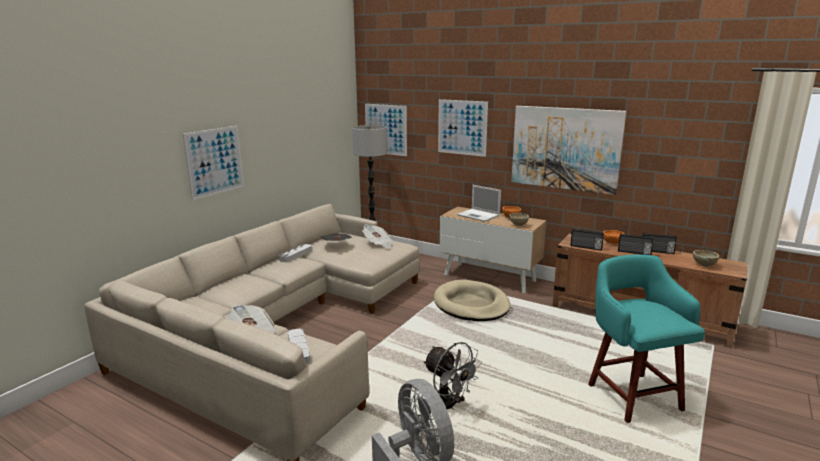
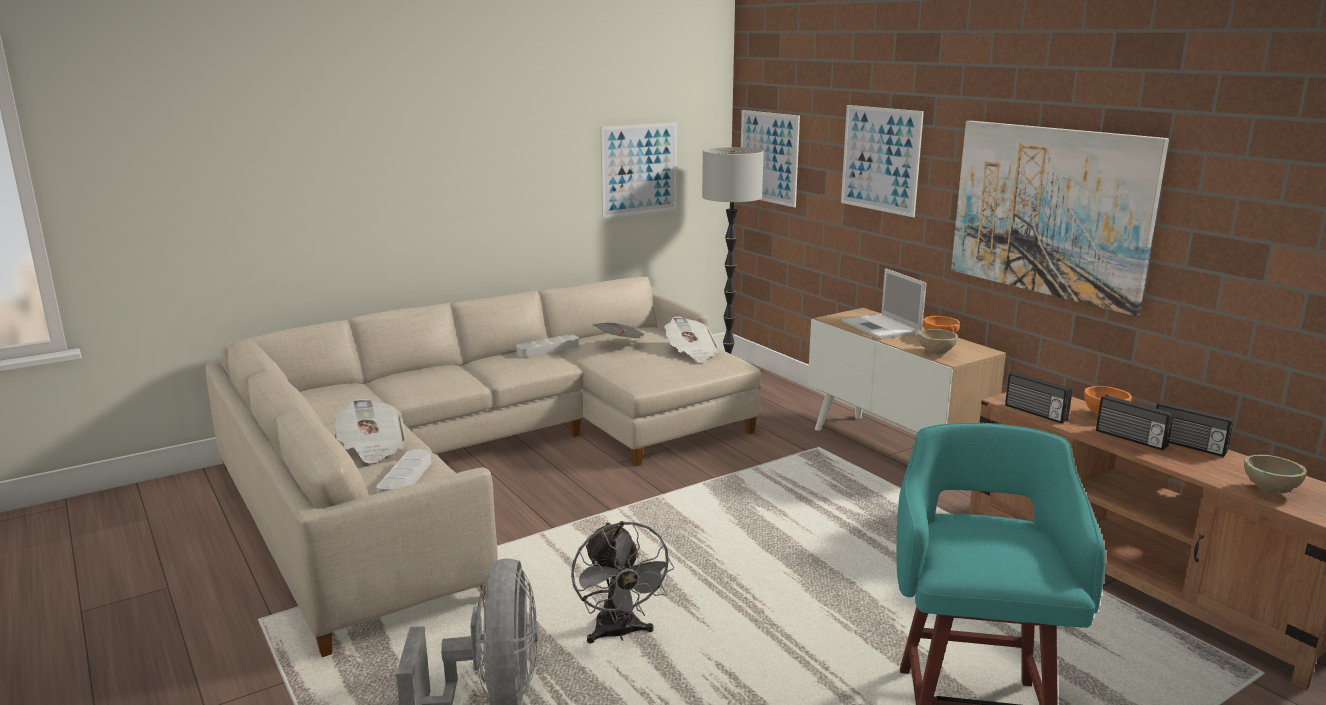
camera: 25 degrees right, 0 degrees up
(214, 161) = (435, 185): picture -> picture (639, 169)
(471, 304) = (815, 486): beige dog bed -> none

